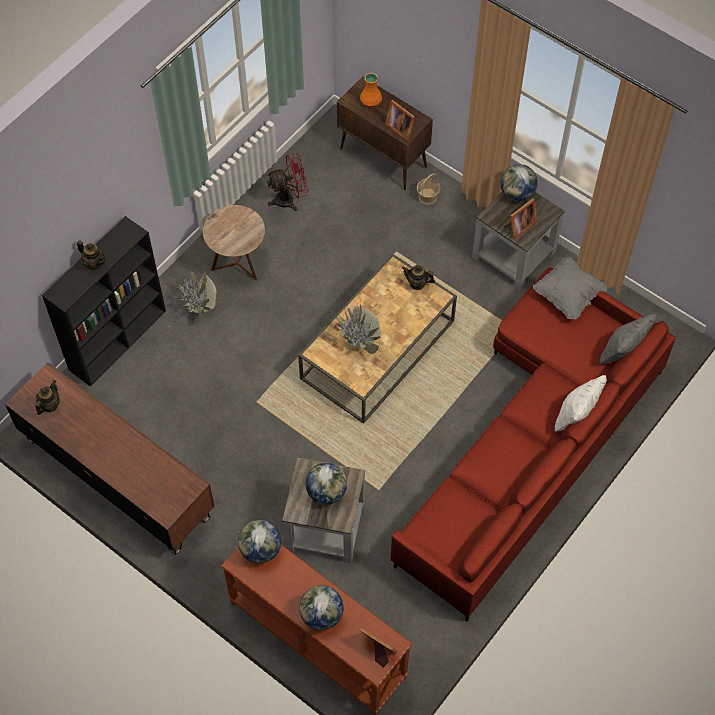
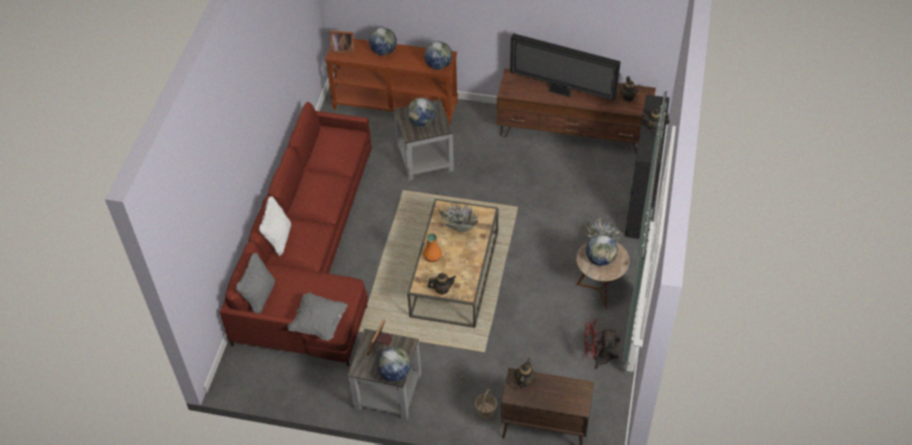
camera: 155 degrees right, 10 degrees down
(123, 452) = (561, 92): none -> television
(236, 230) = (600, 259): none -> globe
(289, 199) = (597, 357): red fan -> red fan turned 45 degrees clockwise
(371, 101) = (564, 395): orange vase -> orange vase (432, 256)
(400, 127) = (524, 381): picture frame -> teapot

